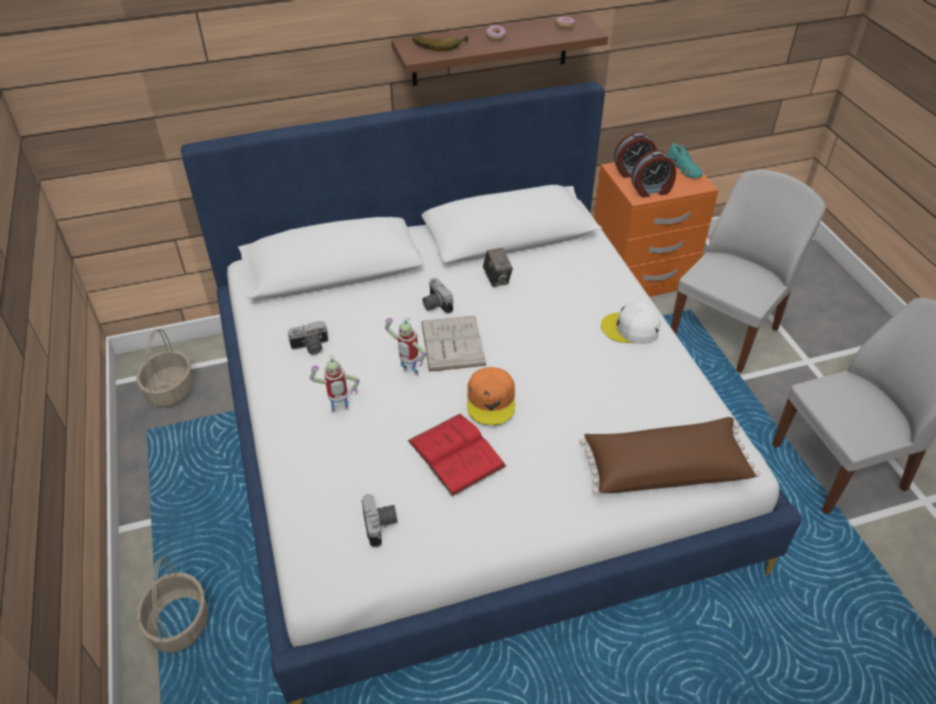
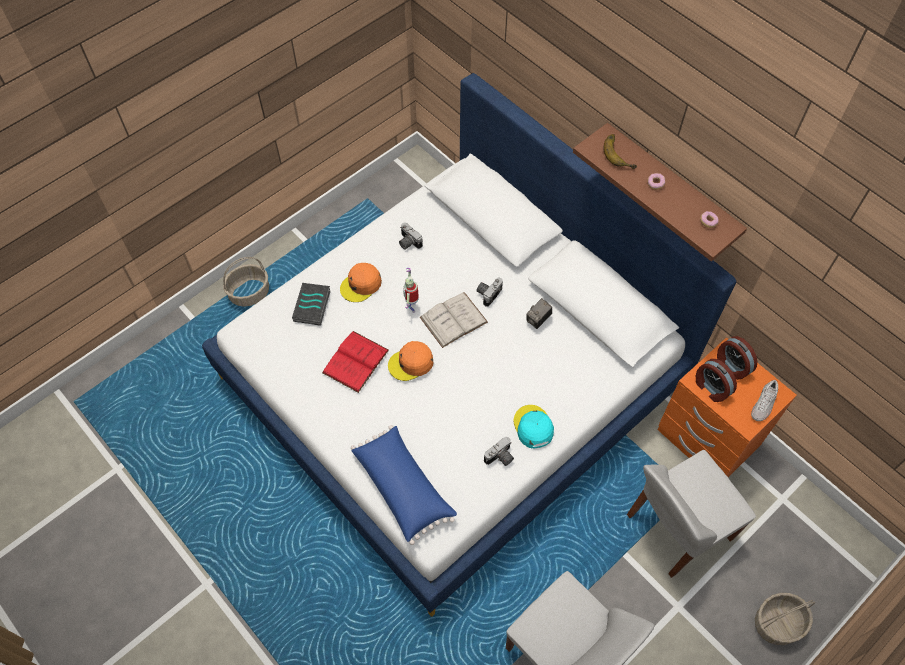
camera: 65 degrees right, 15 degrees up
(170, 390) = (404, 191): basket -> basket (777, 623)
(338, 472) = (312, 306): none -> book
(340, 412) = (361, 285): toy robot -> orange cap
(381, 526) = (285, 346): camera -> camera (500, 458)
(631, 328) = (533, 427): white cap -> turquoise cap
(664, 468) = (403, 487): brown pillow -> blue pillow
(683, 169) = (763, 404): turquoise shoe -> white shoe
(725, 331) = (676, 528): white chair -> white chair turned 135 degrees clockwise

